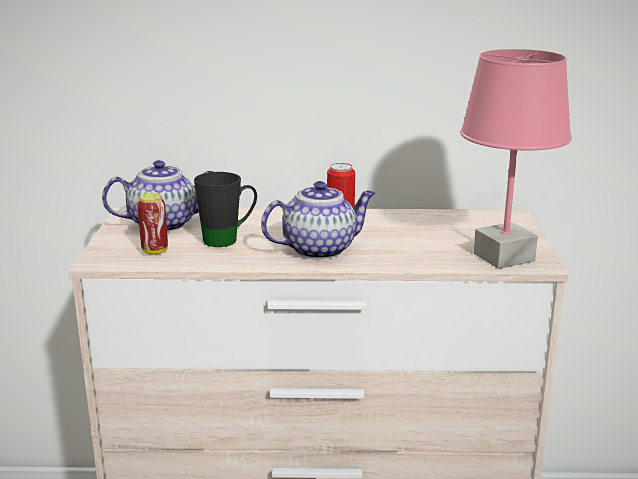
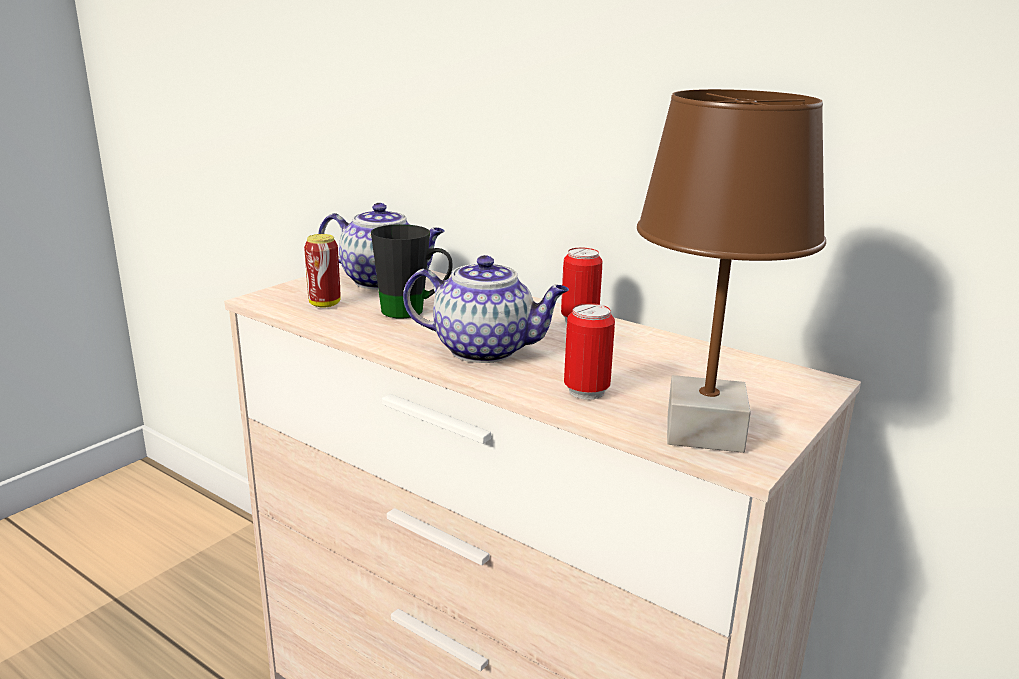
camera: 35 degrees right, 0 degrees up
(416, 255) = (586, 391): none -> can
(504, 257) = (705, 432): pink table lamp -> brown table lamp

